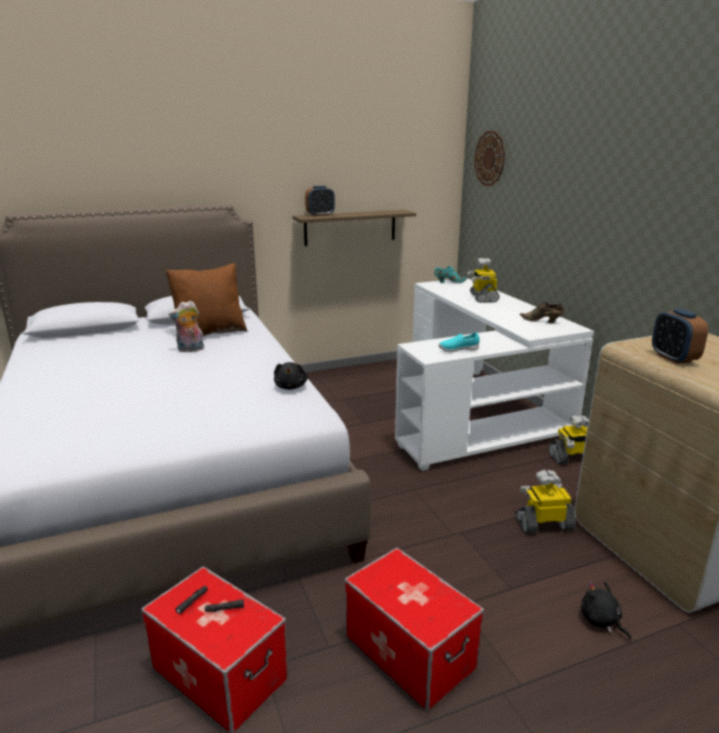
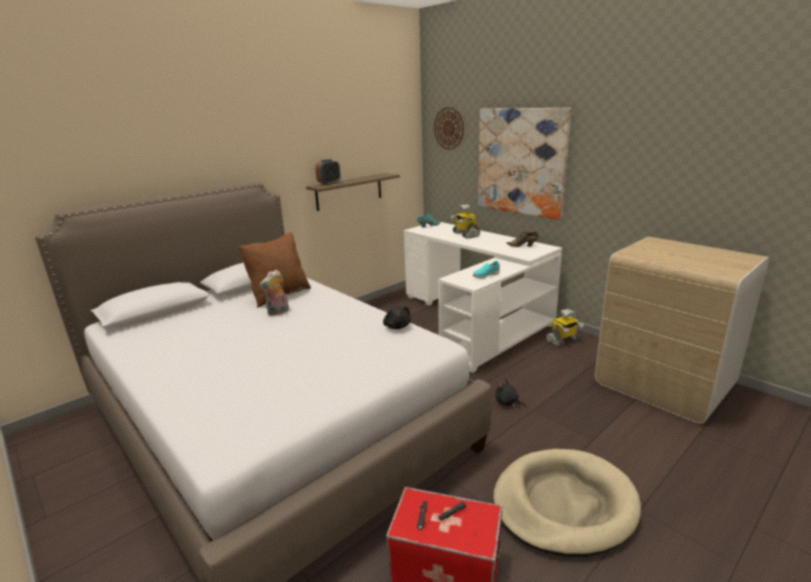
camera: 20 degrees left, 0 degrees up
(408, 652) = (563, 504): storage box -> beige dog bed
(544, 524) = (579, 390): toy robot -> none
(560, 208) = (521, 162): none -> picture
(601, 621) = (659, 444): black plush toy -> black plush toy (508, 402)
(673, 358) = (662, 257): alarm clock -> none

